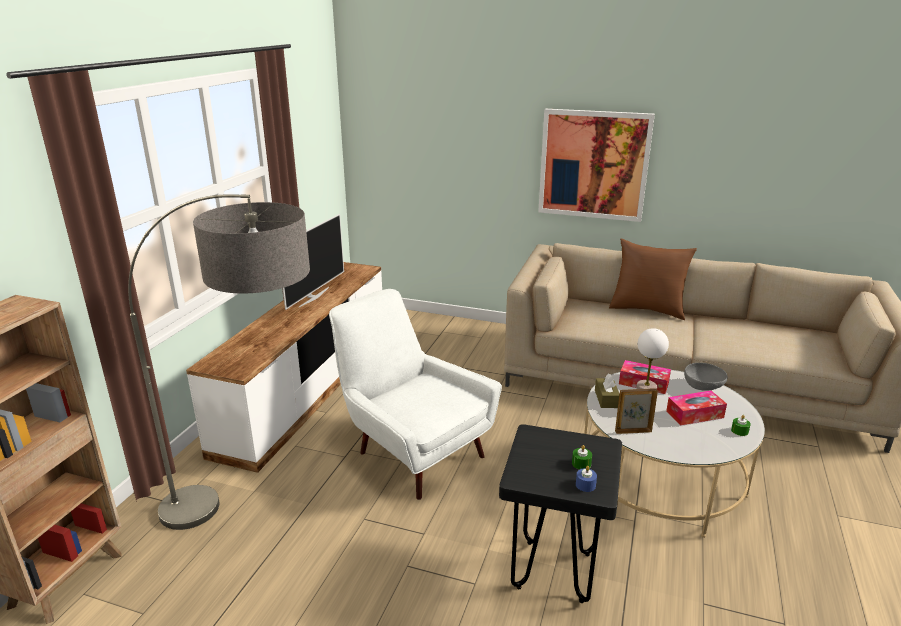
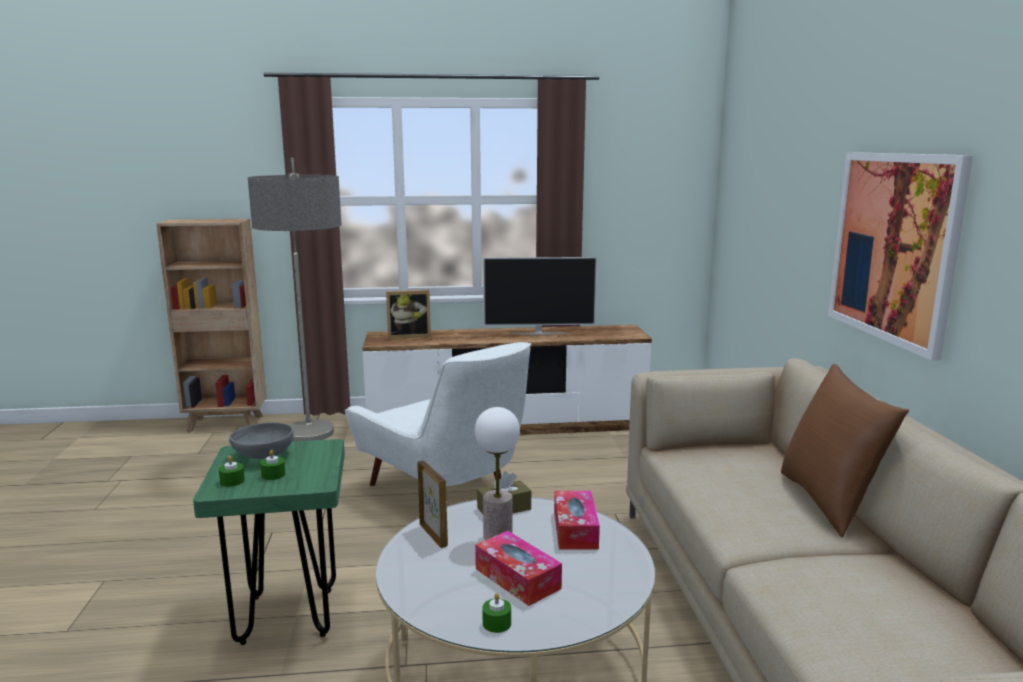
camera: 65 degrees right, 10 degrees down
(238, 351) = (409, 336): none -> picture frame
(411, 450) = (447, 493): white armchair -> white armchair turned 120 degrees clockwise
(553, 570) = (288, 615): black stool -> green stool
(585, 485) = (232, 481): blue candle -> green candle
(703, 387) = (615, 580): grey bowl -> grey bowl (263, 456)

